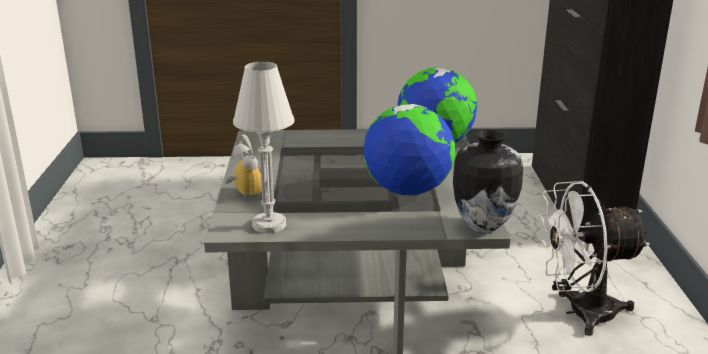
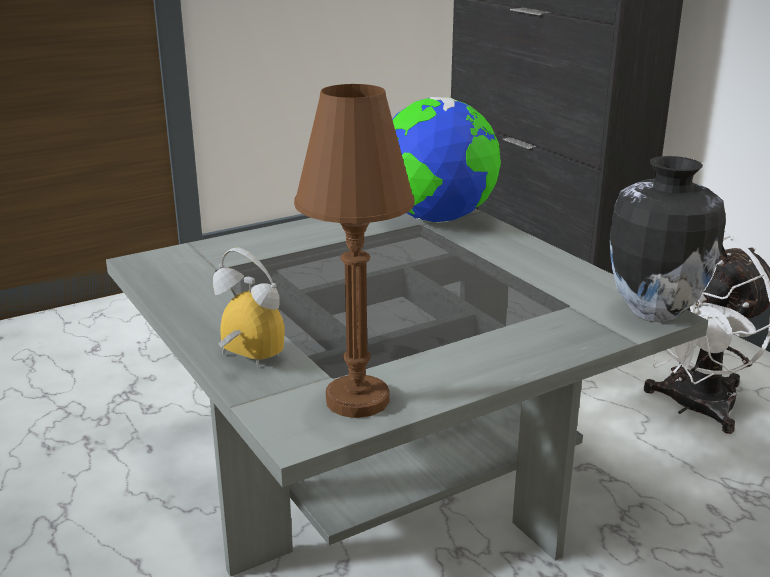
camera: 30 degrees left, 0 degrees up
(269, 225) = (357, 400): white table lamp -> brown table lamp
(407, 191) = (490, 290): globe -> none

